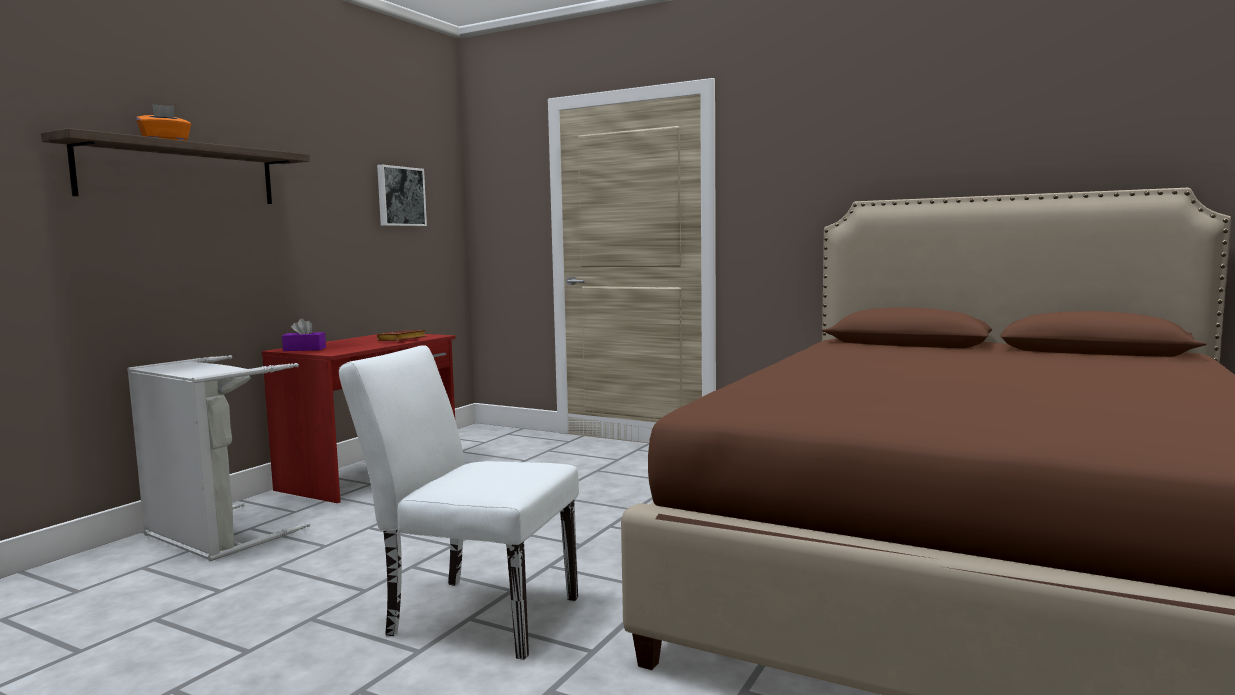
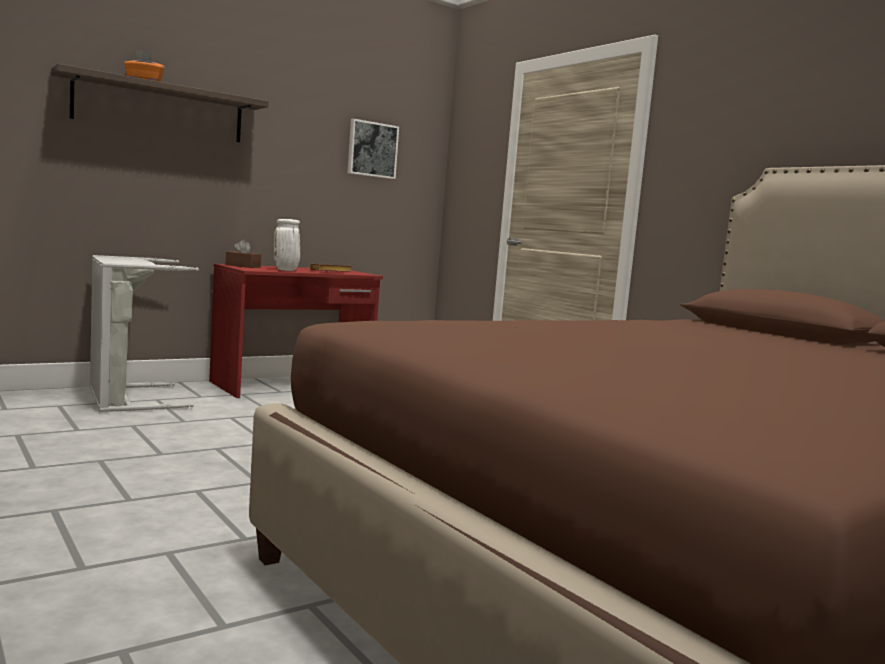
camera: 25 degrees right, 0 degrees up
(304, 349) = (243, 266): purple tissue box -> brown tissue box
(362, 346) = (286, 270): none -> white vase
(471, 614) = (203, 488): white chair -> none

